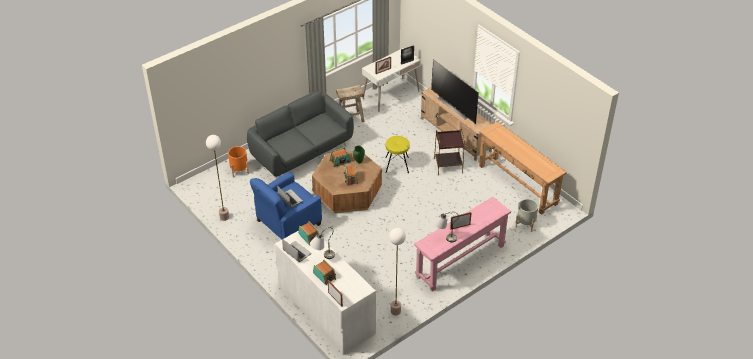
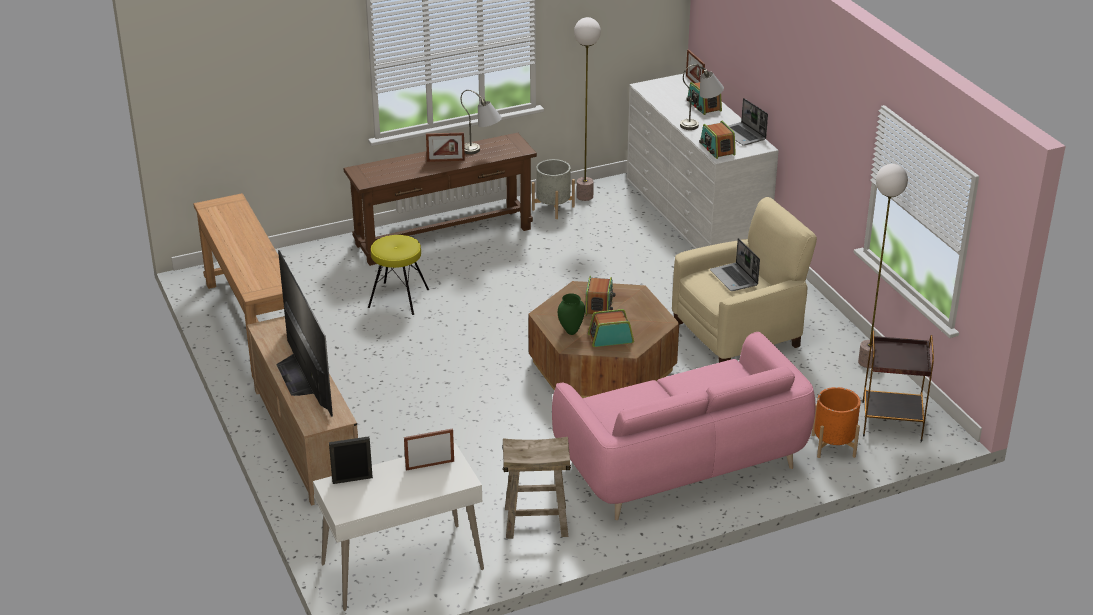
camera: 165 degrees left, 10 degrees down
(288, 223) = (738, 333): blue armchair -> beige armchair
(301, 152) = (681, 461): grey sofa -> pink sofa
(397, 165) = (474, 399): yellow stool -> yellow stool (398, 298)
(448, 165) = (365, 380): brown side table -> brown side table (891, 421)
(460, 261) = (443, 236): pink console table -> brown console table
(525, 223) = (291, 266): grey planter -> grey planter (553, 208)

